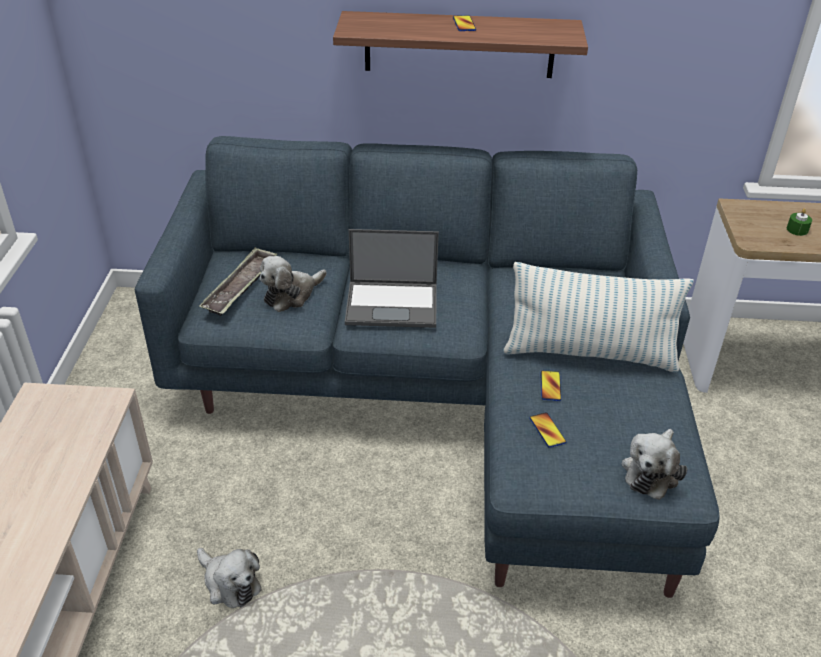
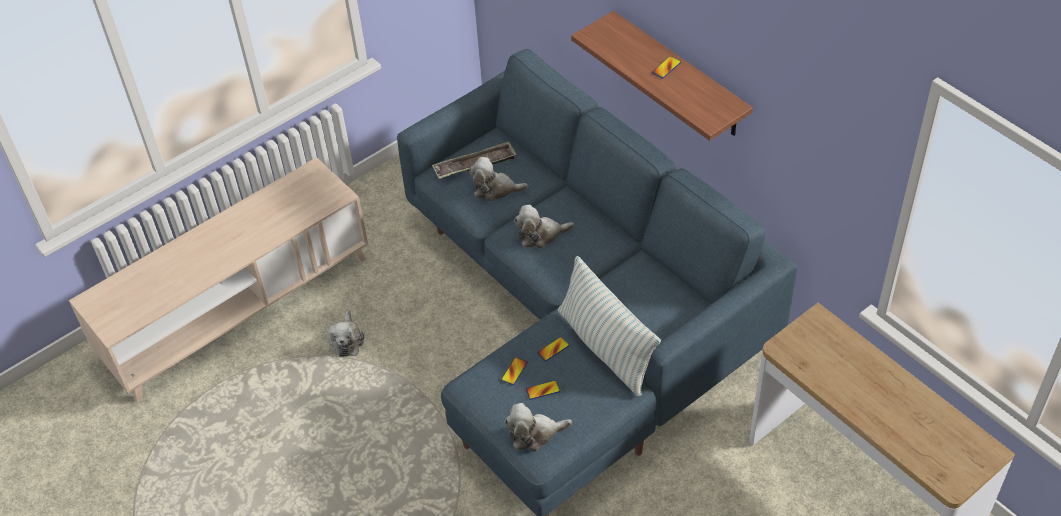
camera: 50 degrees right, 10 degrees up
(393, 304) = (541, 235): laptop -> plush toy
(598, 427) = (543, 390): none -> phone
(797, 230) = (828, 362): green candle -> none

